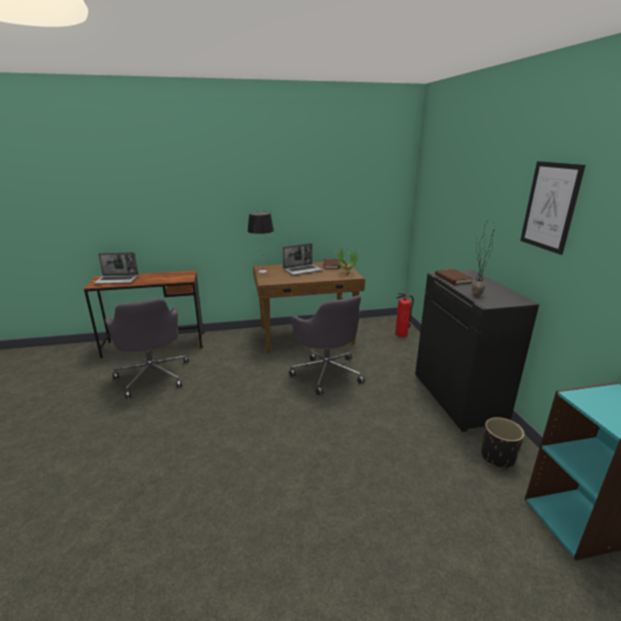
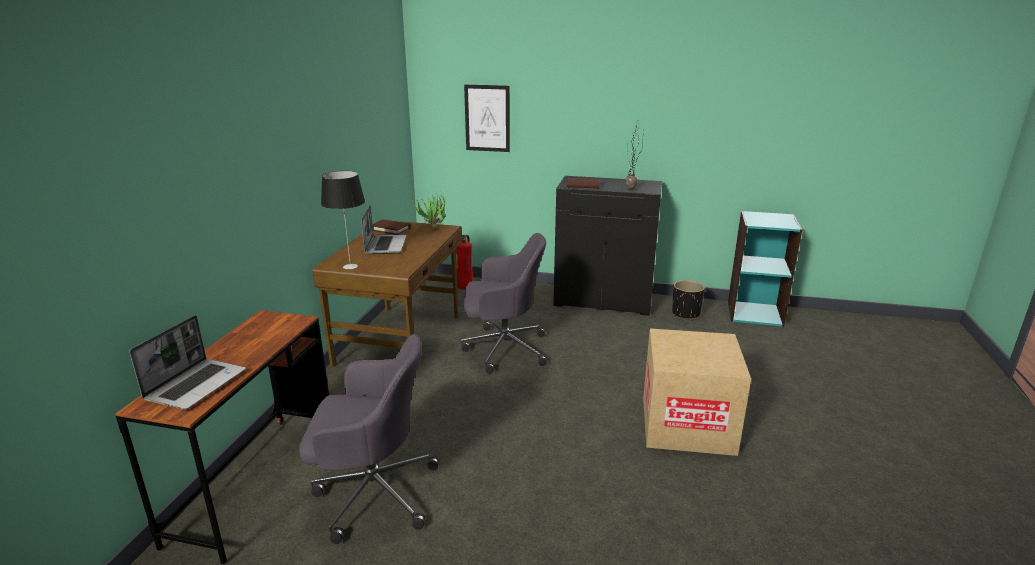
camera: 65 degrees left, 0 degrees up
(277, 493) = (687, 425): none -> cardboard box
(550, 206) = (650, 100): picture -> picture (487, 118)

